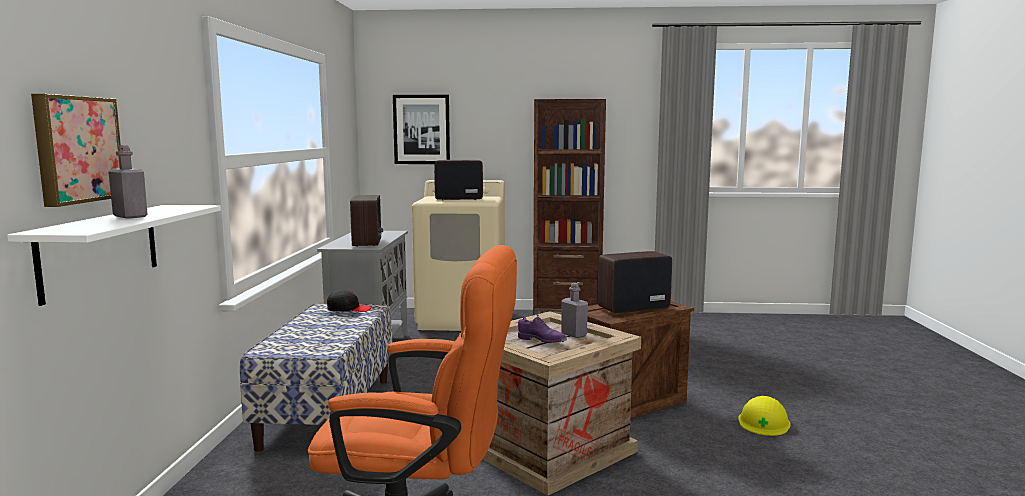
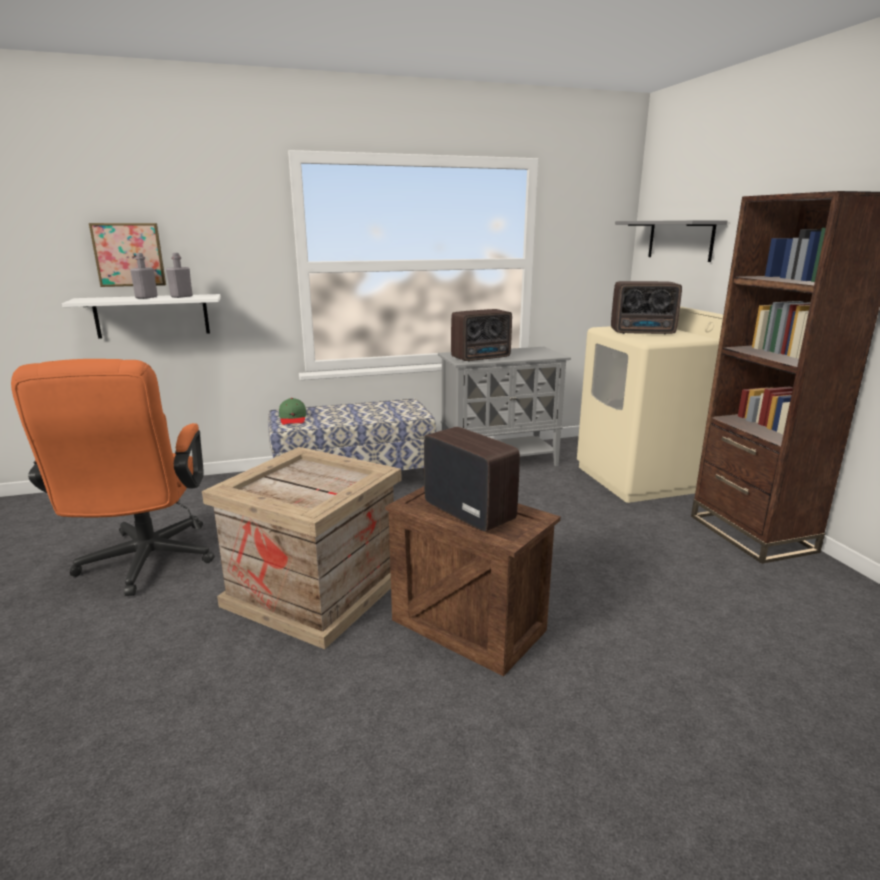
camera: 70 degrees right, 10 degrees up
(300, 347) = (293, 418): none -> green cap
(349, 309) = (405, 410): black cap -> none
(421, 129) = (680, 240): picture -> grey shelf
(457, 199) = (644, 332): radio -> radio turned 120 degrees clockwise
(542, 341) = (296, 481): purple shoe -> none
(574, 334) = (326, 492): grey bottle -> grey bottle (181, 296)
(764, 422) = (469, 769): yellow hard hat -> none

